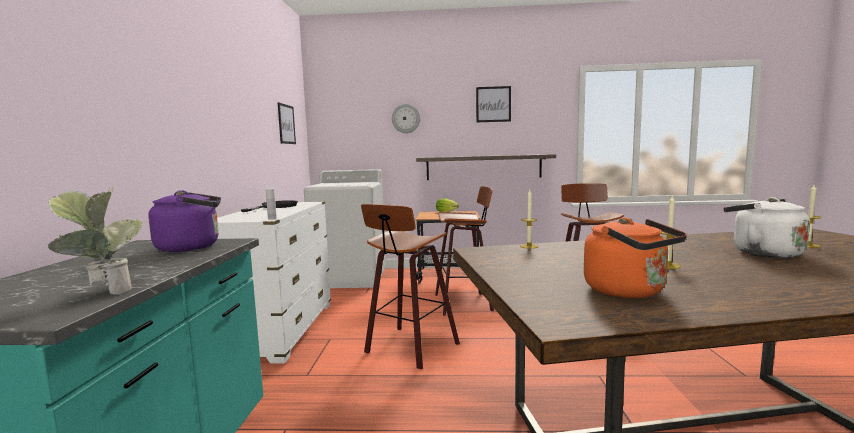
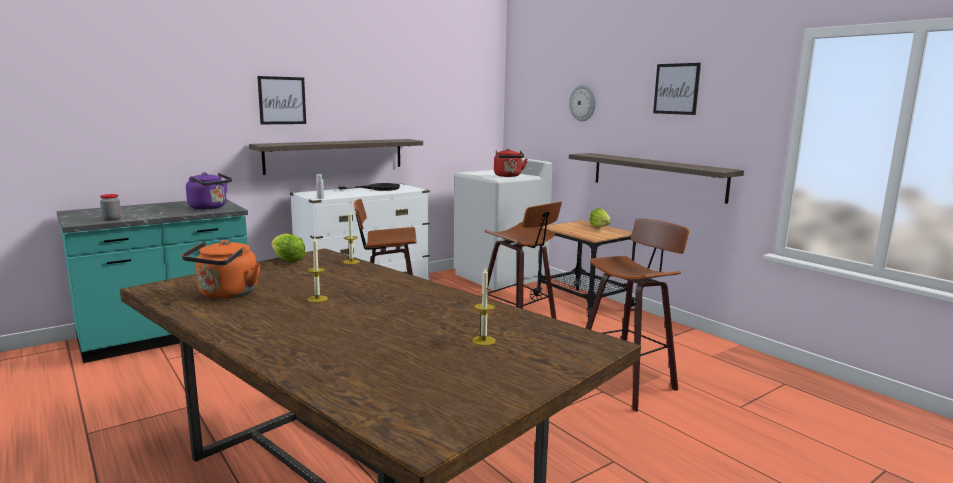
camera: 50 degrees right, 5 degrees up
(103, 292) = (112, 219): potted plant -> jar
(225, 173) = (335, 155): none -> shelf
(286, 124) = (453, 107): picture -> picture (282, 100)
(361, 183) = (508, 176): none -> red kettle
(492, 261) = (287, 260): none -> lettuce
(762, 253) = (411, 324): white kettle -> none

